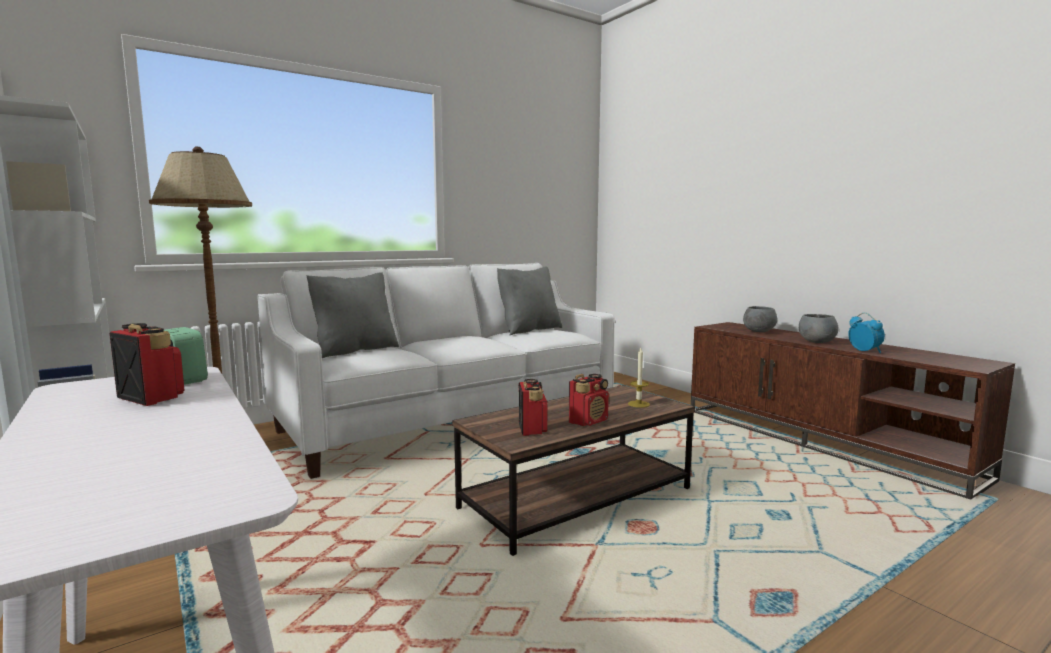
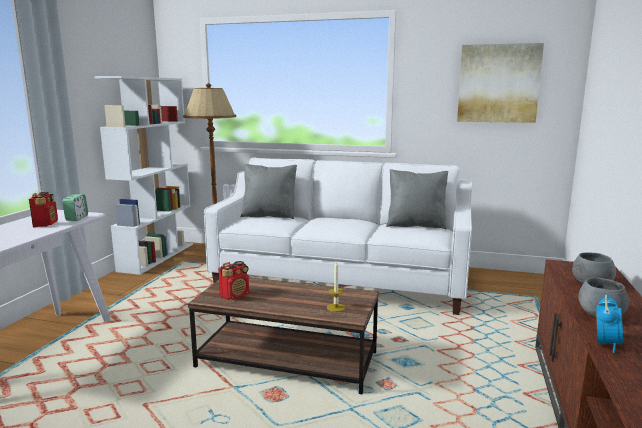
camera: 50 degrees right, 5 degrees up
(539, 181) = (498, 83): none -> picture
(589, 421) = (272, 304): radio -> none

